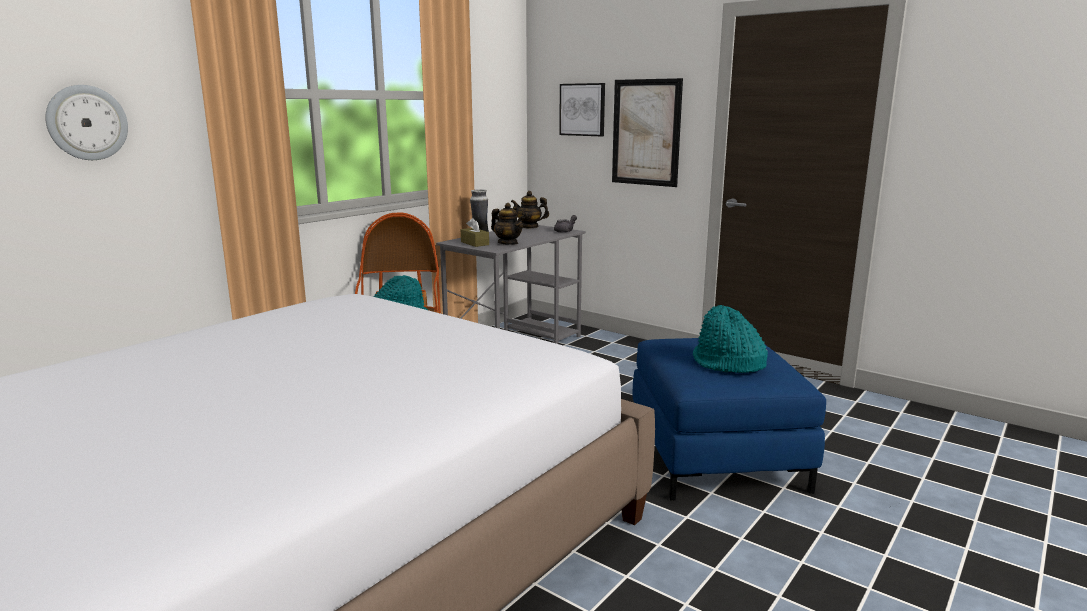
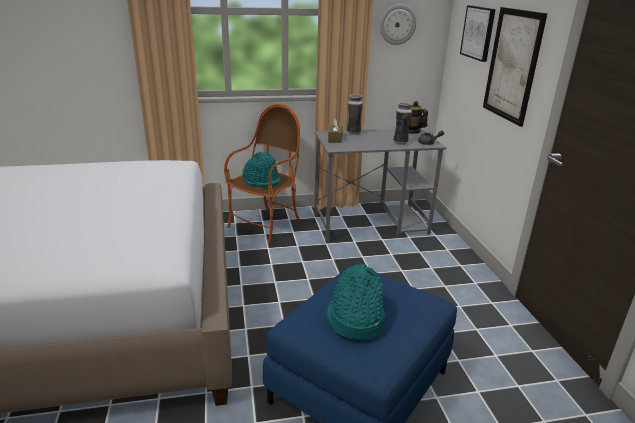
camera: 40 degrees right, 10 degrees up
(87, 123) = (66, 27): wall clock -> wall clock (397, 24)
(508, 243) = (356, 145): teapot -> none
(541, 235) = (400, 142): none -> vase

